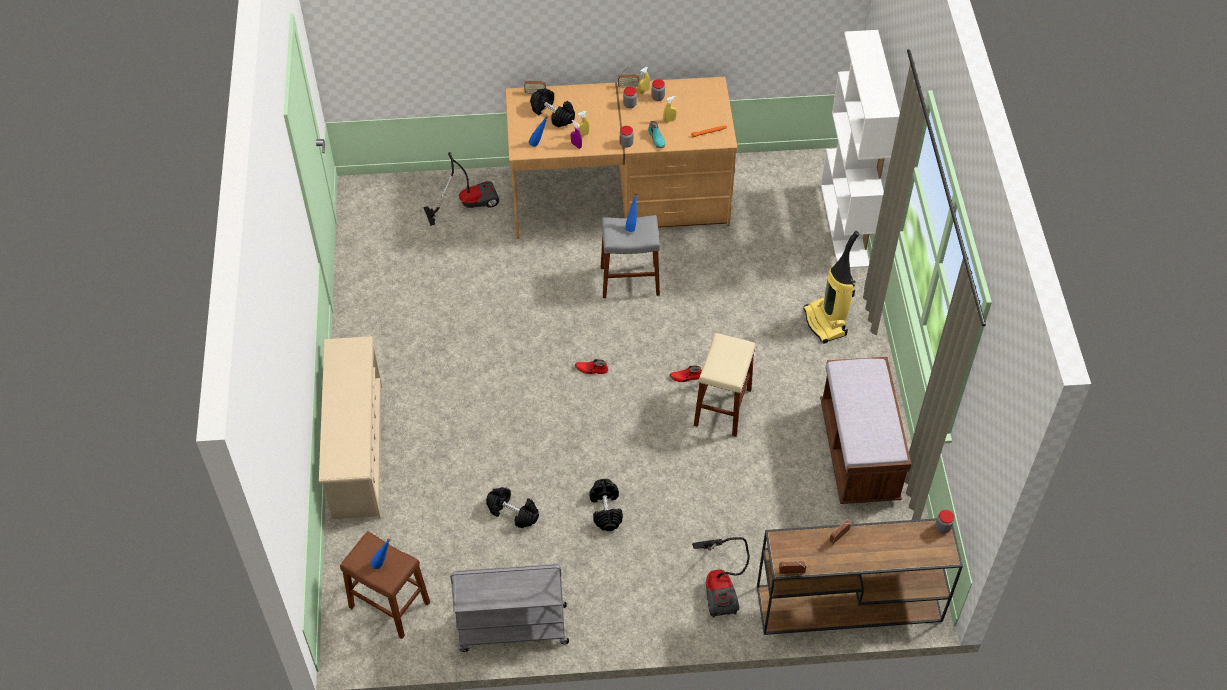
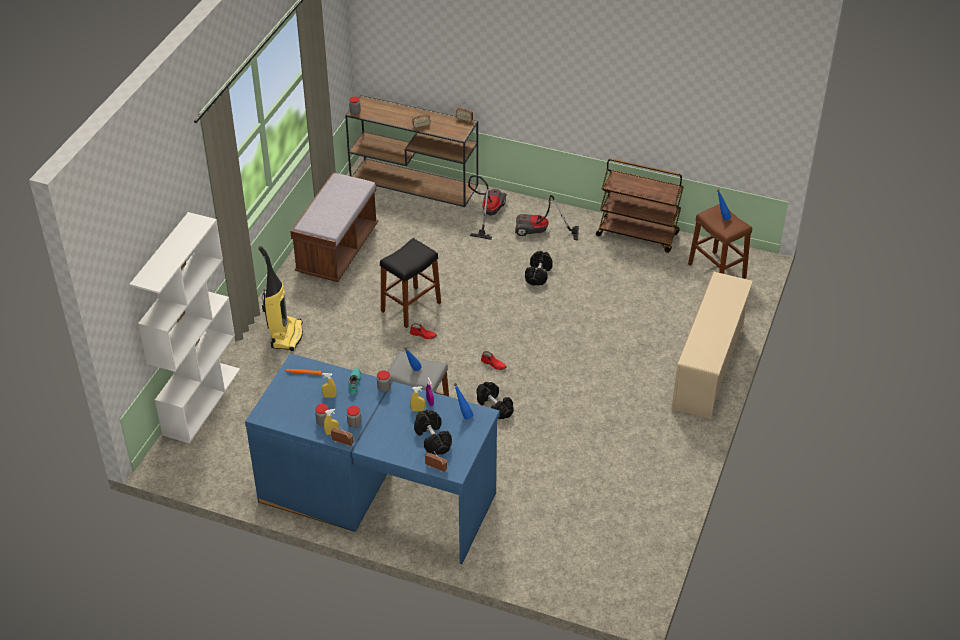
camera: 155 degrees left, 10 degrees down
(468, 203) = (524, 545): vacuum cleaner -> vacuum cleaner (540, 232)
(512, 628) = (638, 234): grey cart -> brown cart
(513, 512) = (605, 294): black dumbbell -> black dumbbell (494, 407)
(619, 199) = (378, 496): brown desk -> blue desk
(722, 407) = (411, 307): beige stool -> black stool

